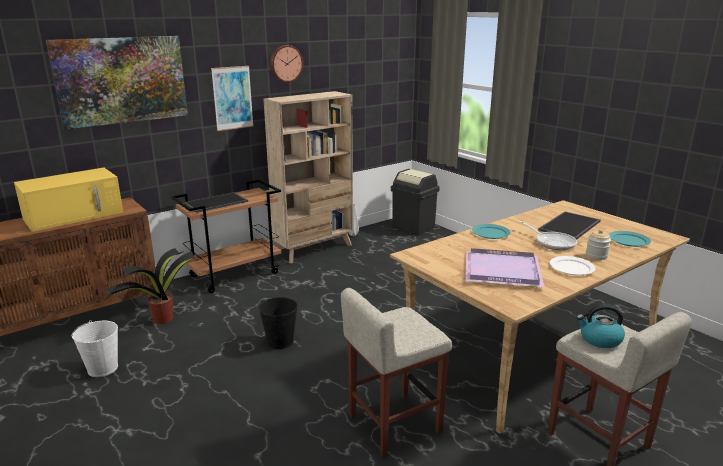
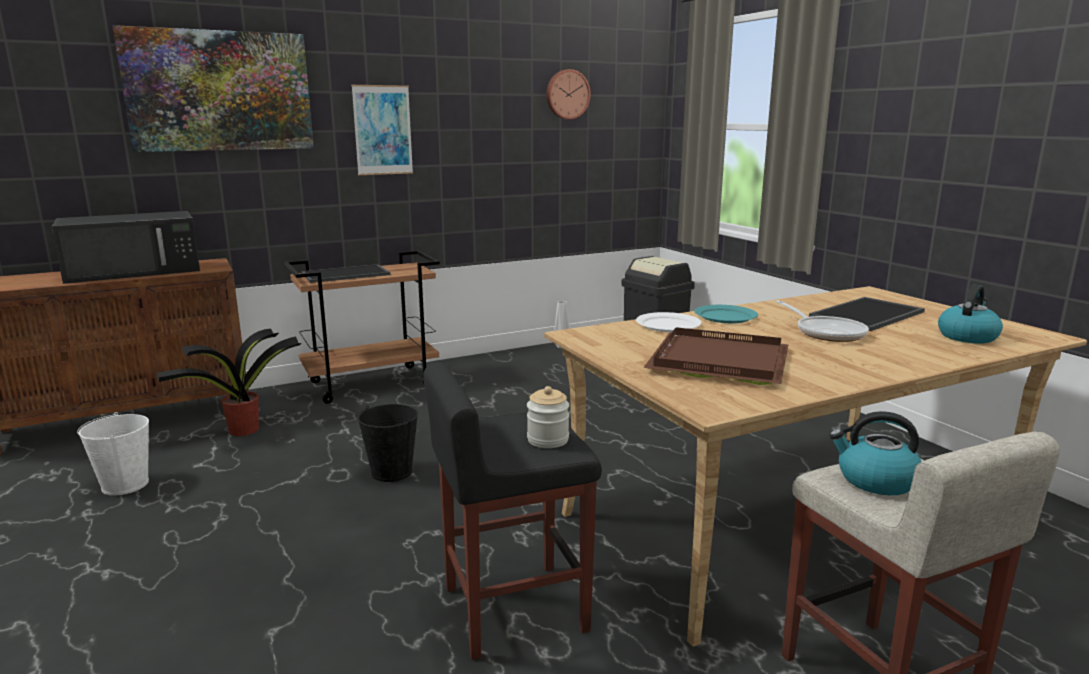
camera: 10 degrees right, 5 degrees down
(75, 215) = (136, 271): yellow microwave -> black microwave
(286, 63) = (464, 87): wall clock -> wall clock (567, 94)
(314, 249) = (499, 360): beige bookcase -> none
(393, 424) = (512, 609): beige stool -> black stool
(500, 270) = (716, 360): purple tray -> brown tray
(571, 267) = (845, 364): white plate -> white plate (667, 325)
(596, 256) = (899, 352): jar -> jar (548, 440)
(628, 240) = (967, 336): turquoise plate -> kettle

